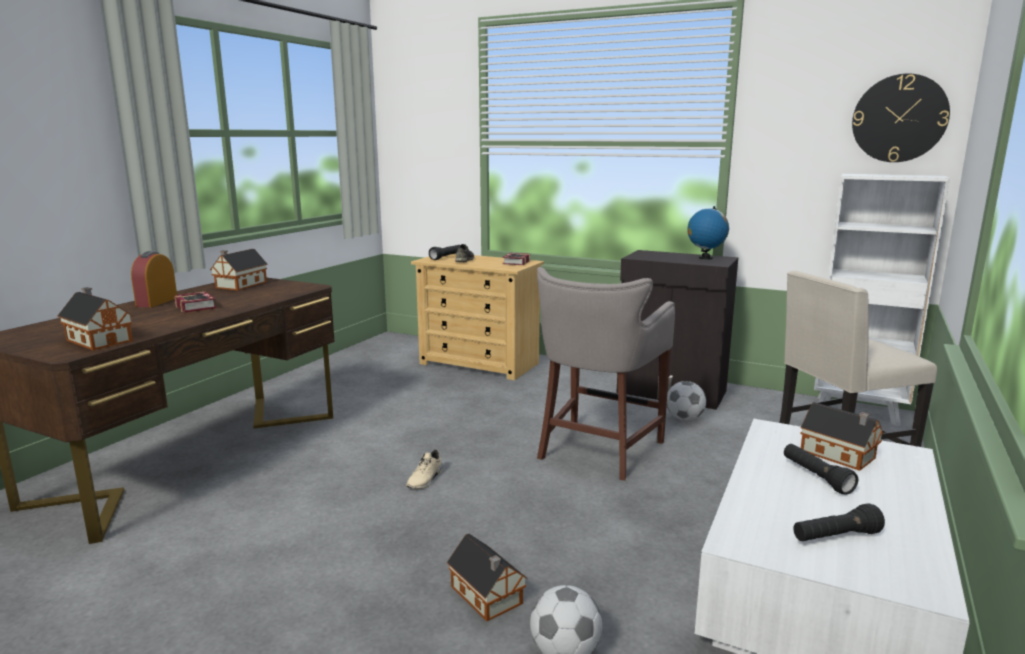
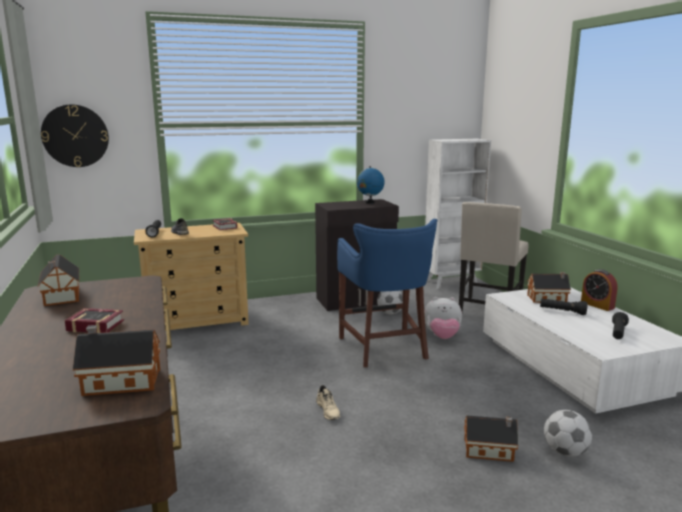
camera: 45 degrees left, 0 degrees up
(157, 302) = (29, 335): alarm clock -> alarm clock (597, 305)
(597, 450) = (385, 349): grey stool -> blue stool
(694, 466) = (442, 337): none -> plush toy
(899, 118) = (452, 106): wall clock -> wall clock (75, 136)

